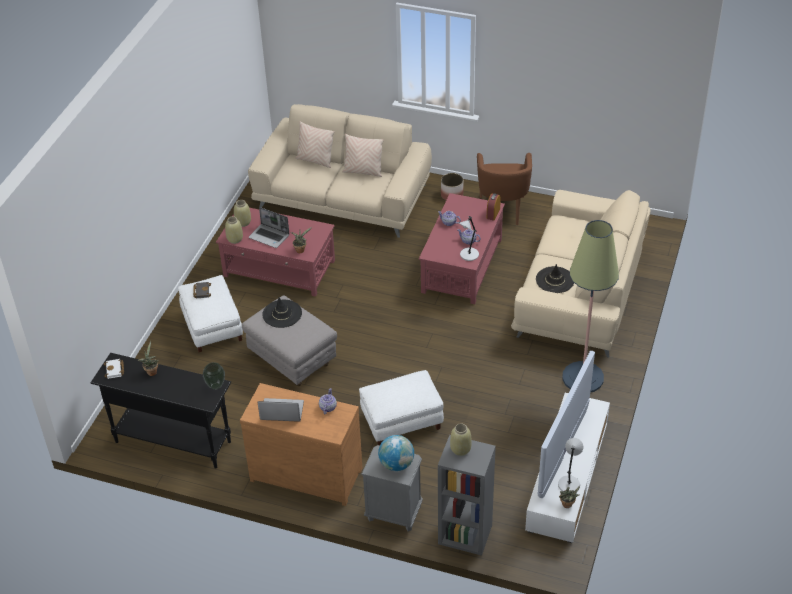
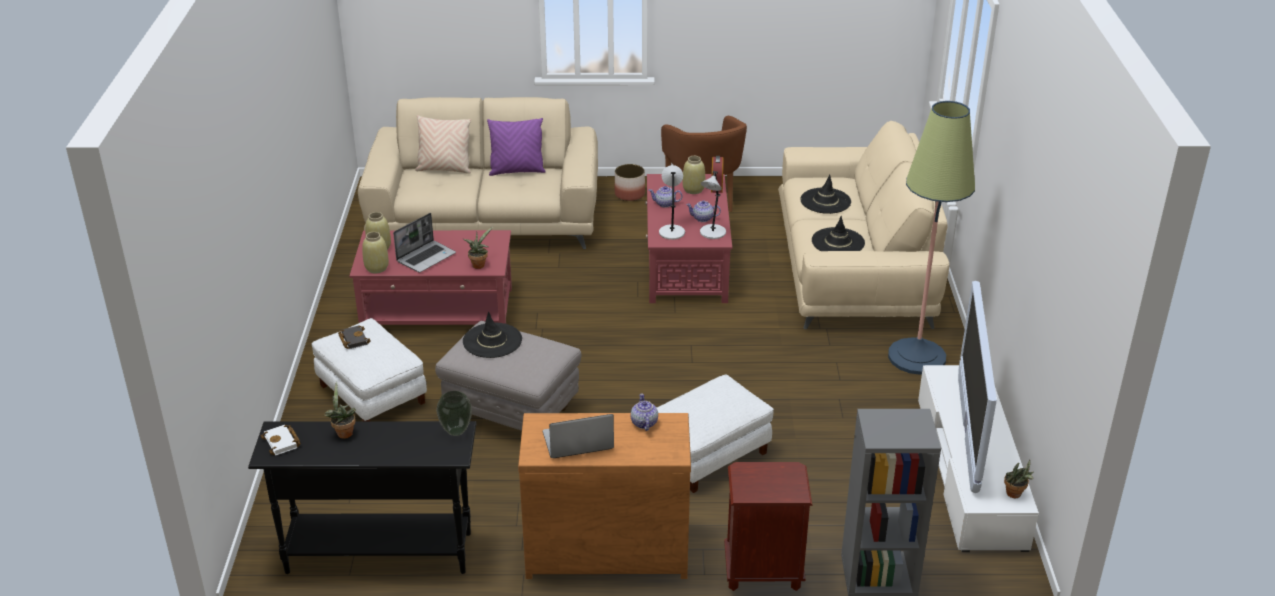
camera: 20 degrees left, 10 degrees down
(269, 236) = (426, 257): laptop -> laptop turned 60 degrees counterclockwise
(363, 171) = (517, 171): beige pillow -> purple pillow
(394, 513) = (762, 572): grey nightstand -> brown nightstand
(396, 464) = (776, 480): globe -> none
(460, 449) = (886, 423): beige vase -> beige vase (693, 190)
(566, 241) = (825, 201): none -> black hat
(569, 483) = (999, 468): grey table lamp -> grey table lamp (671, 232)

